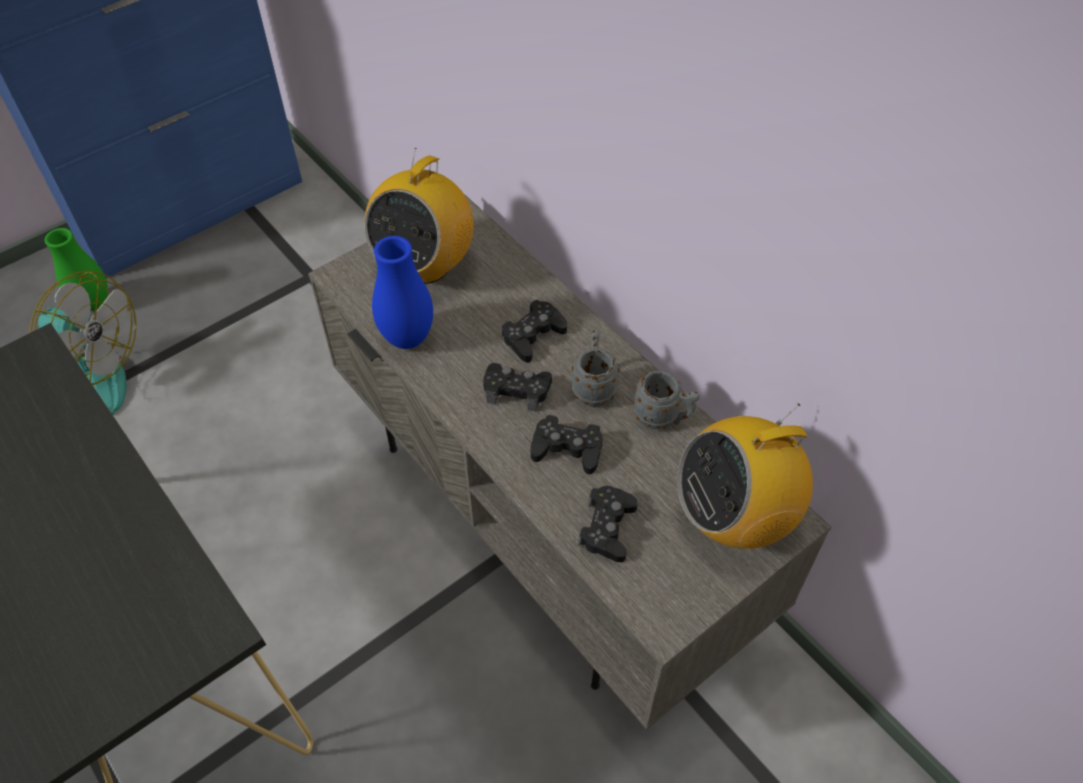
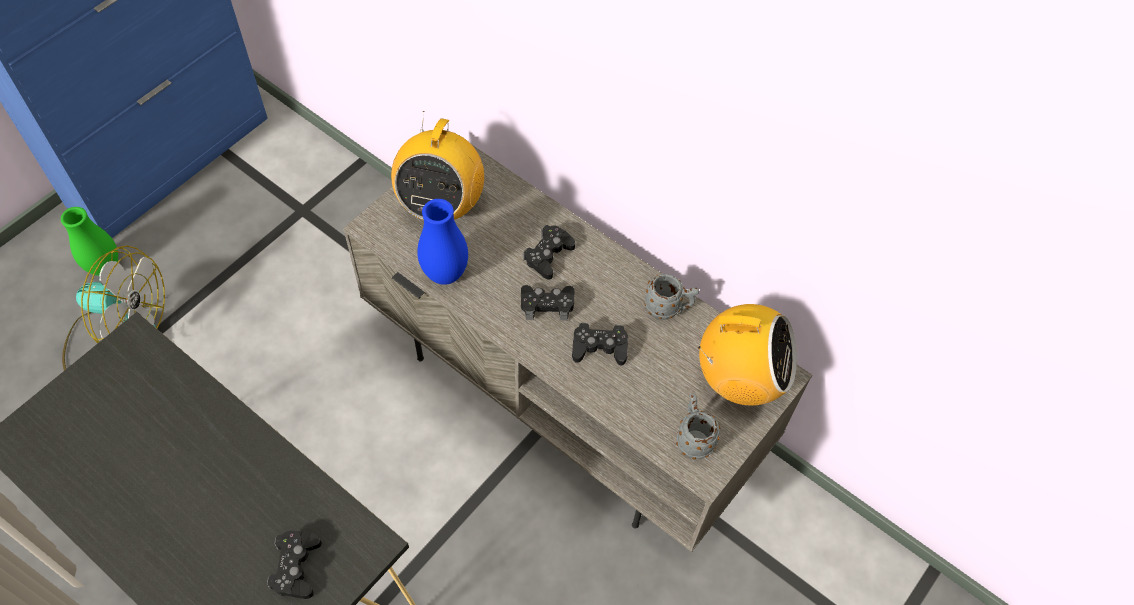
camera: 15 degrees left, 5 degrees up
(593, 386) = (607, 291): grey mug -> grey mug (693, 438)
(607, 528) = (646, 406): black game controller -> black game controller (296, 567)
(734, 516) = (739, 380): radio -> radio turned 135 degrees counterclockwise

